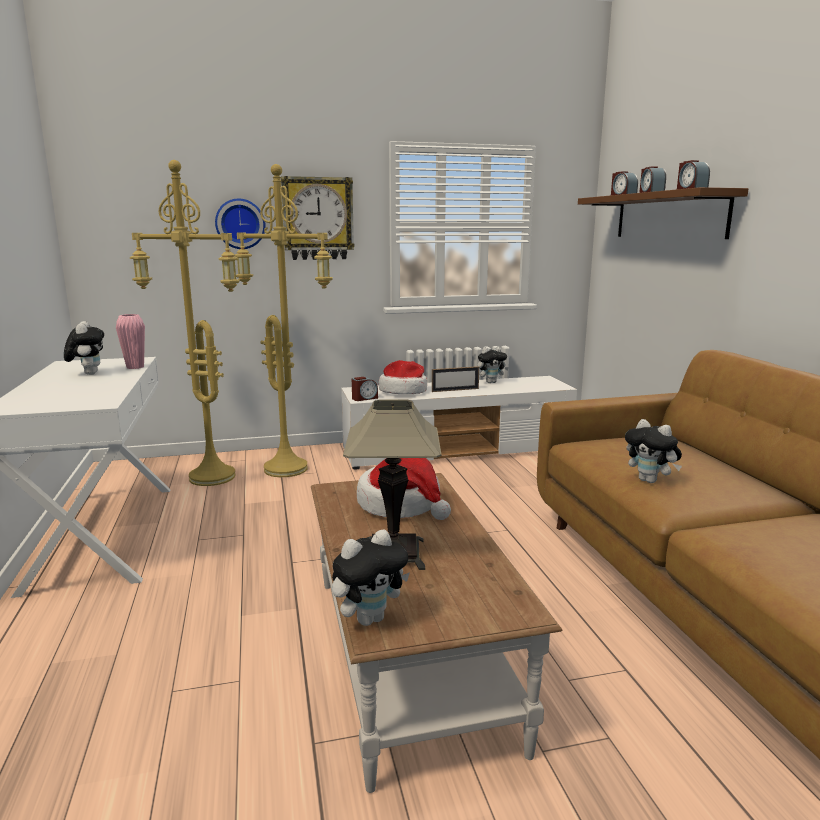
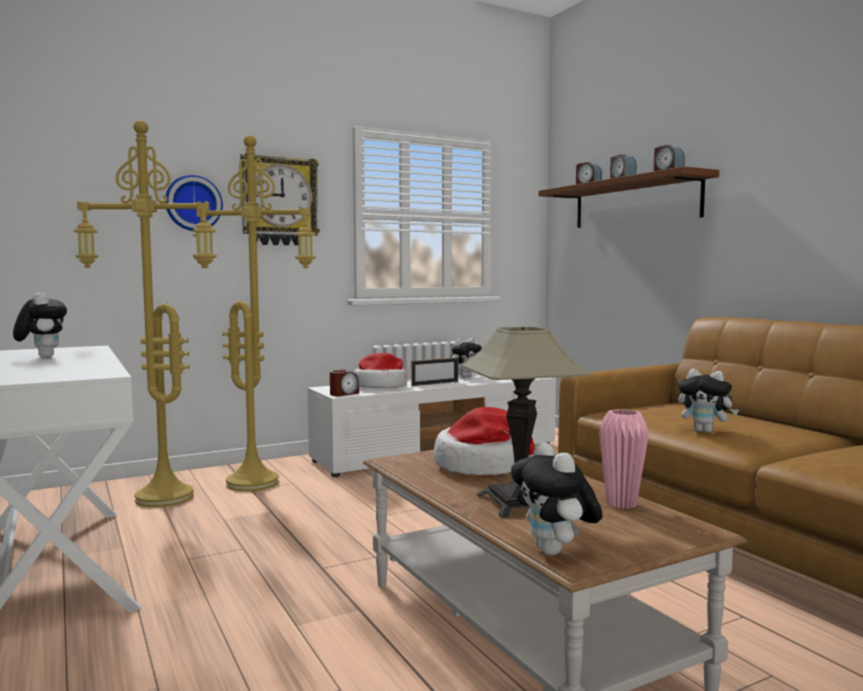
camera: 15 degrees left, 10 degrees down
(135, 367) = (96, 352): pink vase -> pink vase (621, 504)
(370, 618) = (555, 552): plush toy -> plush toy turned 120 degrees clockwise

